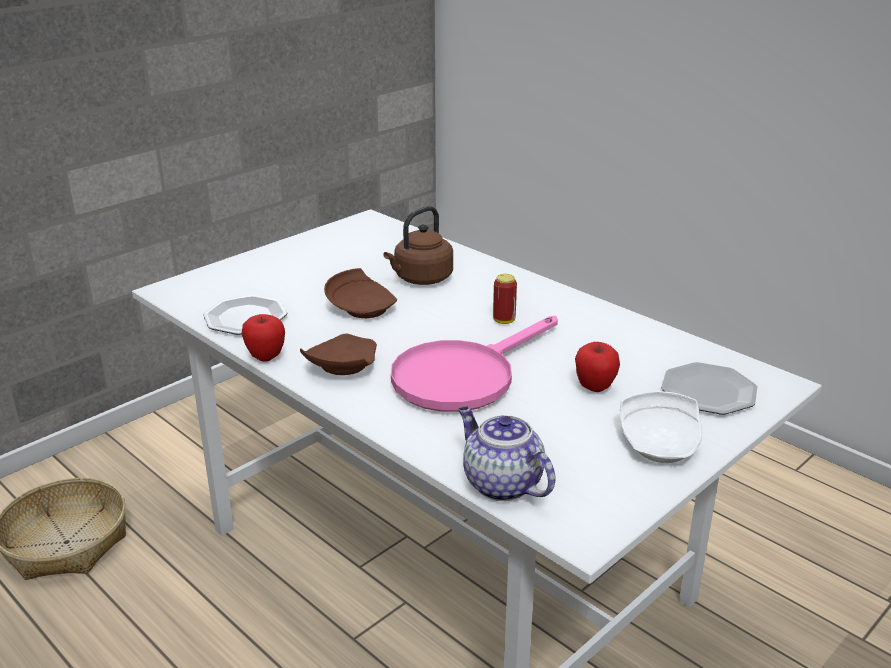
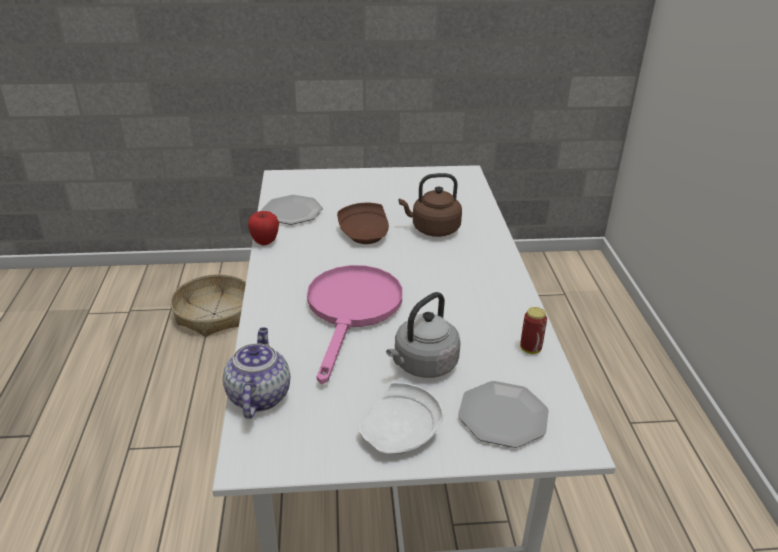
camera: 40 degrees right, 5 degrees up
(341, 368) = (292, 269): brown plate -> none
(464, 376) = (352, 311): pink frying pan -> pink frying pan turned 105 degrees clockwise
(504, 320) = (440, 284): can -> can (530, 349)
(595, 387) = (423, 365): apple -> grey kettle

